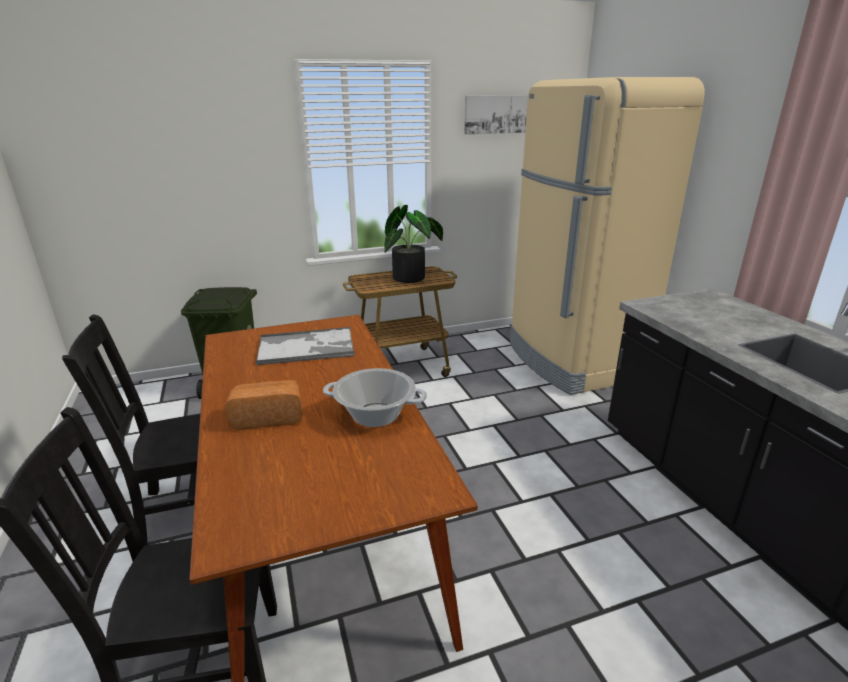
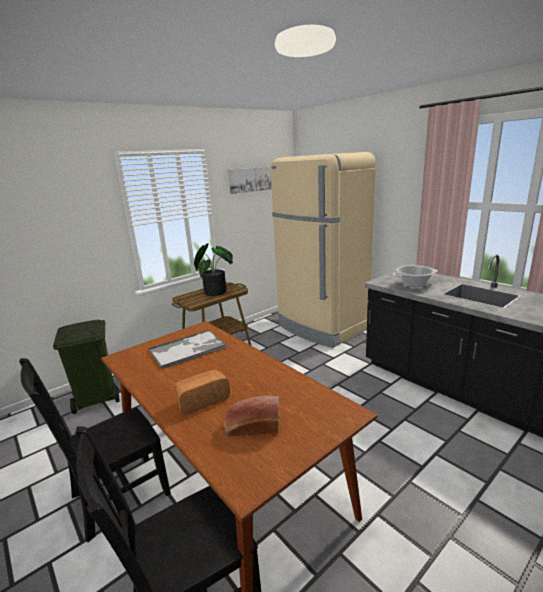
camera: 20 degrees left, 5 degrees down
(297, 469) = (252, 427): none -> bread
(375, 415) = (273, 380): cooking pot -> cooking pot (414, 284)

